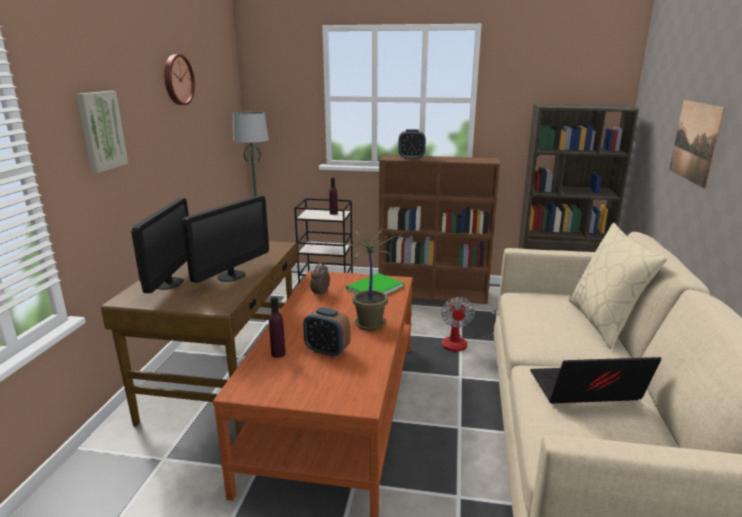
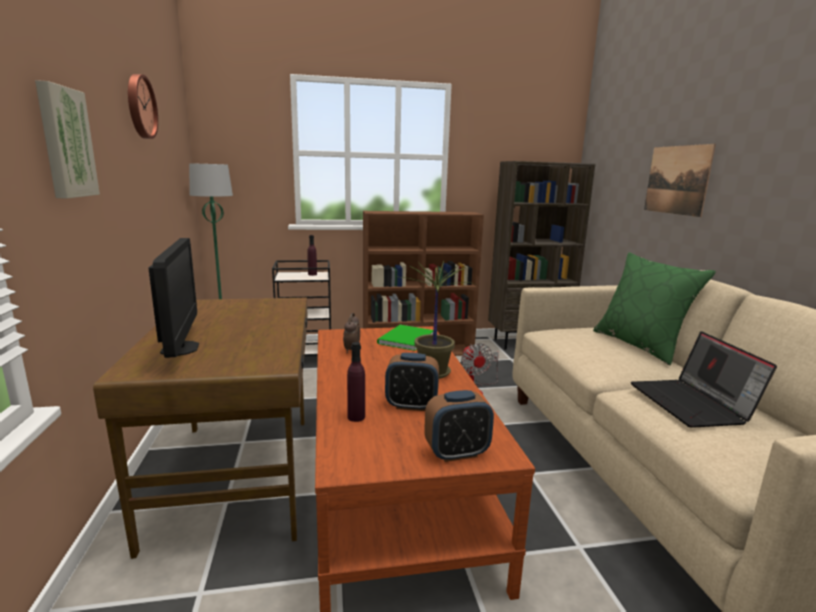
camera: 20 degrees left, 5 degrees down
(231, 276) = (259, 333): monitor -> none
(411, 158) = (395, 212): alarm clock -> alarm clock (457, 453)
(584, 391) = (692, 404): laptop -> laptop turned 75 degrees counterclockwise
(604, 322) = (640, 345): beige pillow -> green pillow

